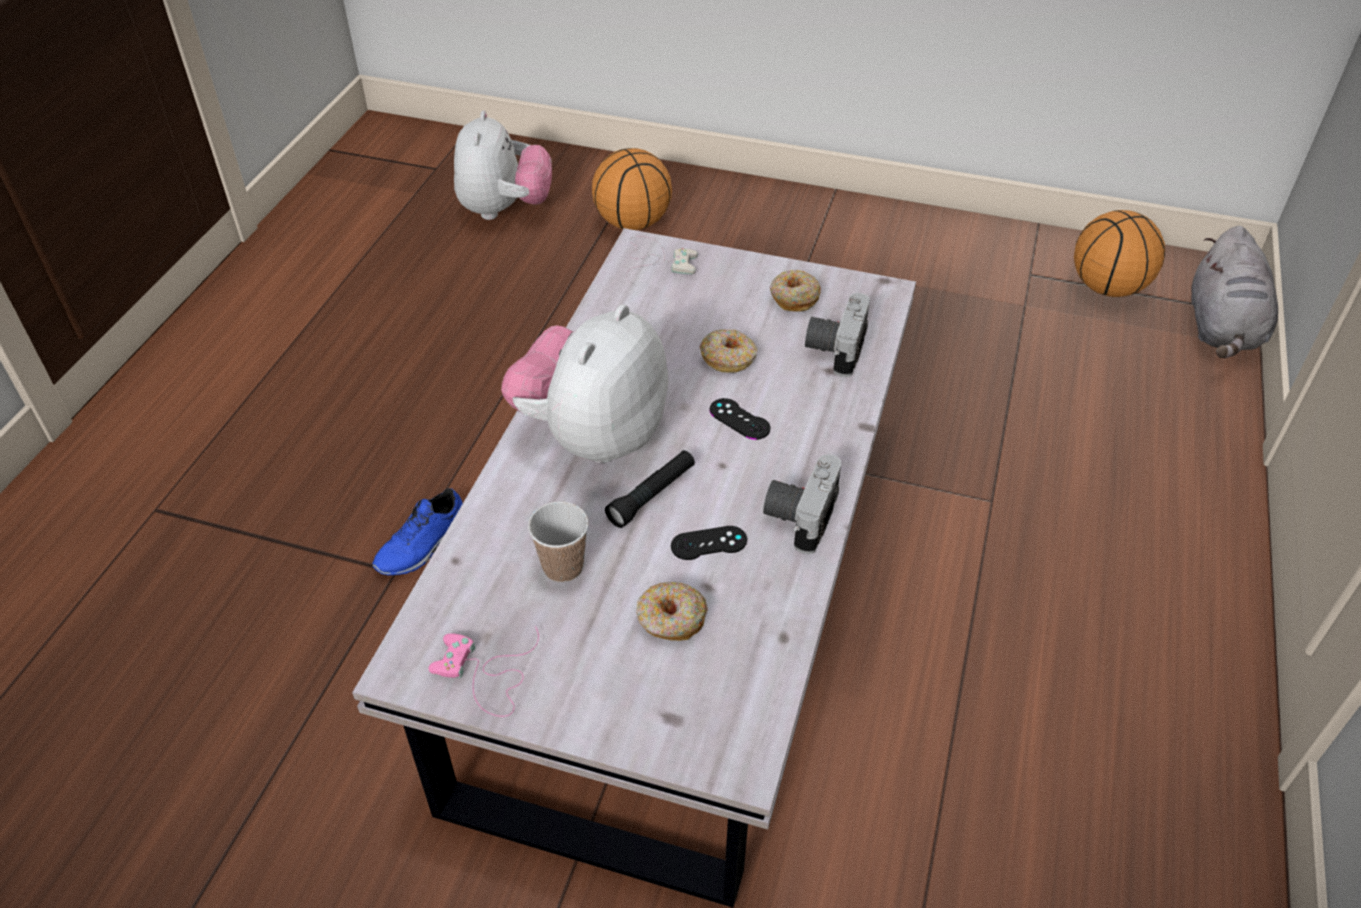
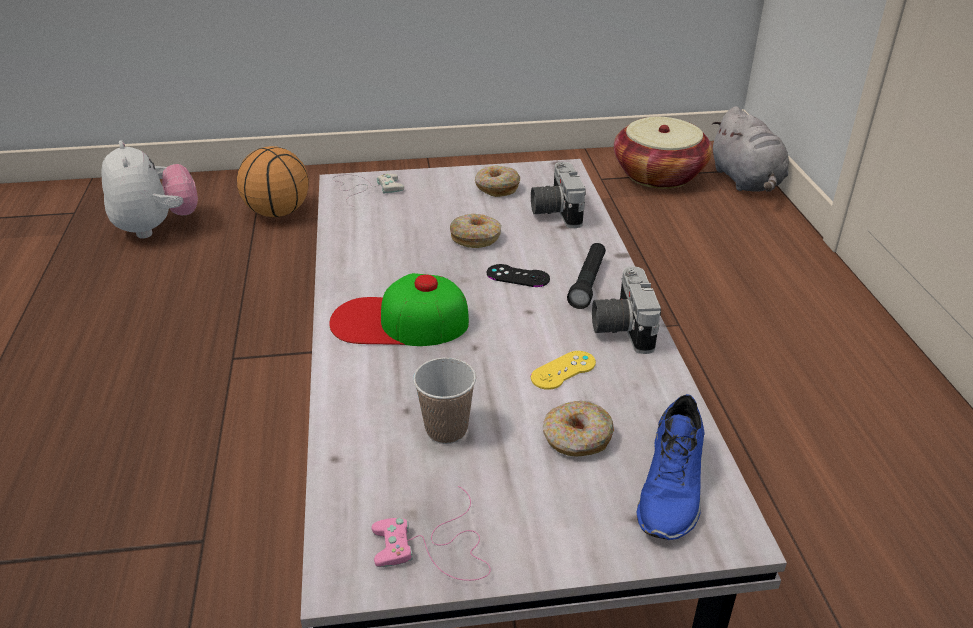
camera: 25 degrees left, 10 degrees down
(424, 546) = (221, 508): blue shoe -> blue shoe (673, 487)
(592, 436) = (399, 321): plush toy -> cap
(652, 495) = (486, 350): black flashlight -> black flashlight (587, 283)
(709, 543) = (563, 370): black game controller -> yellow game controller
(1109, 288) = (658, 175): basketball -> basket

